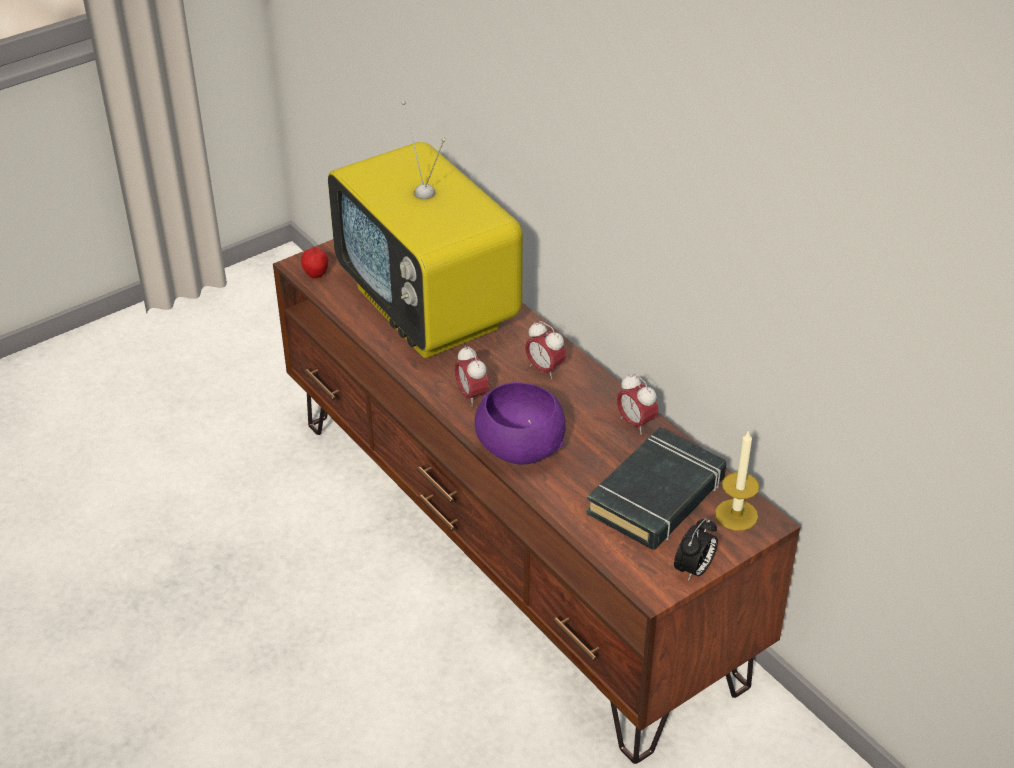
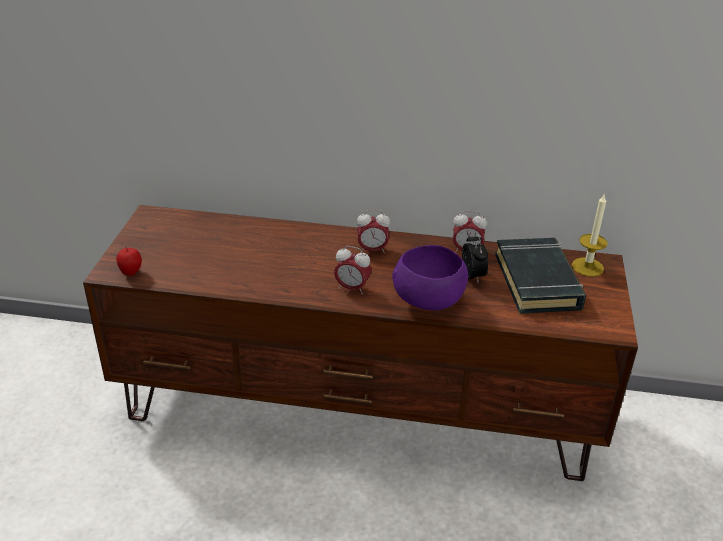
camera: 45 degrees left, 5 degrees down
(430, 310) = (247, 254): television -> none
(694, 570) = (615, 307): alarm clock -> alarm clock (473, 276)

